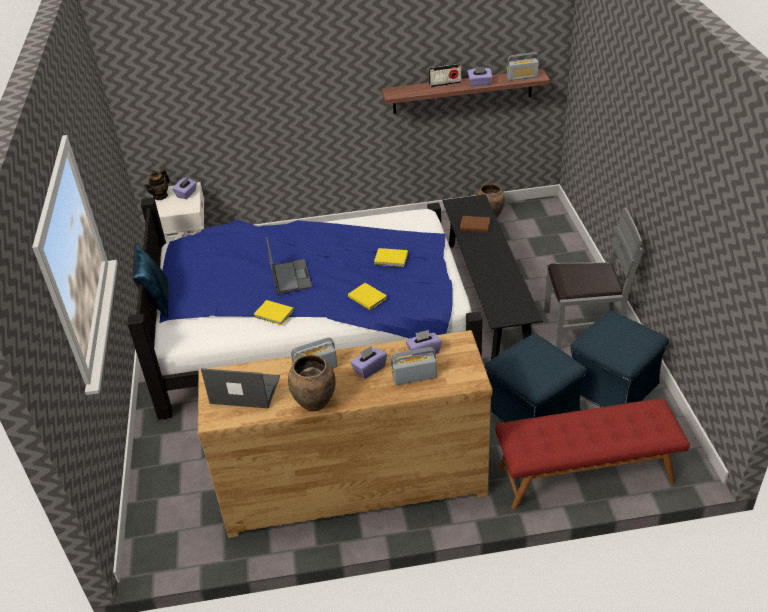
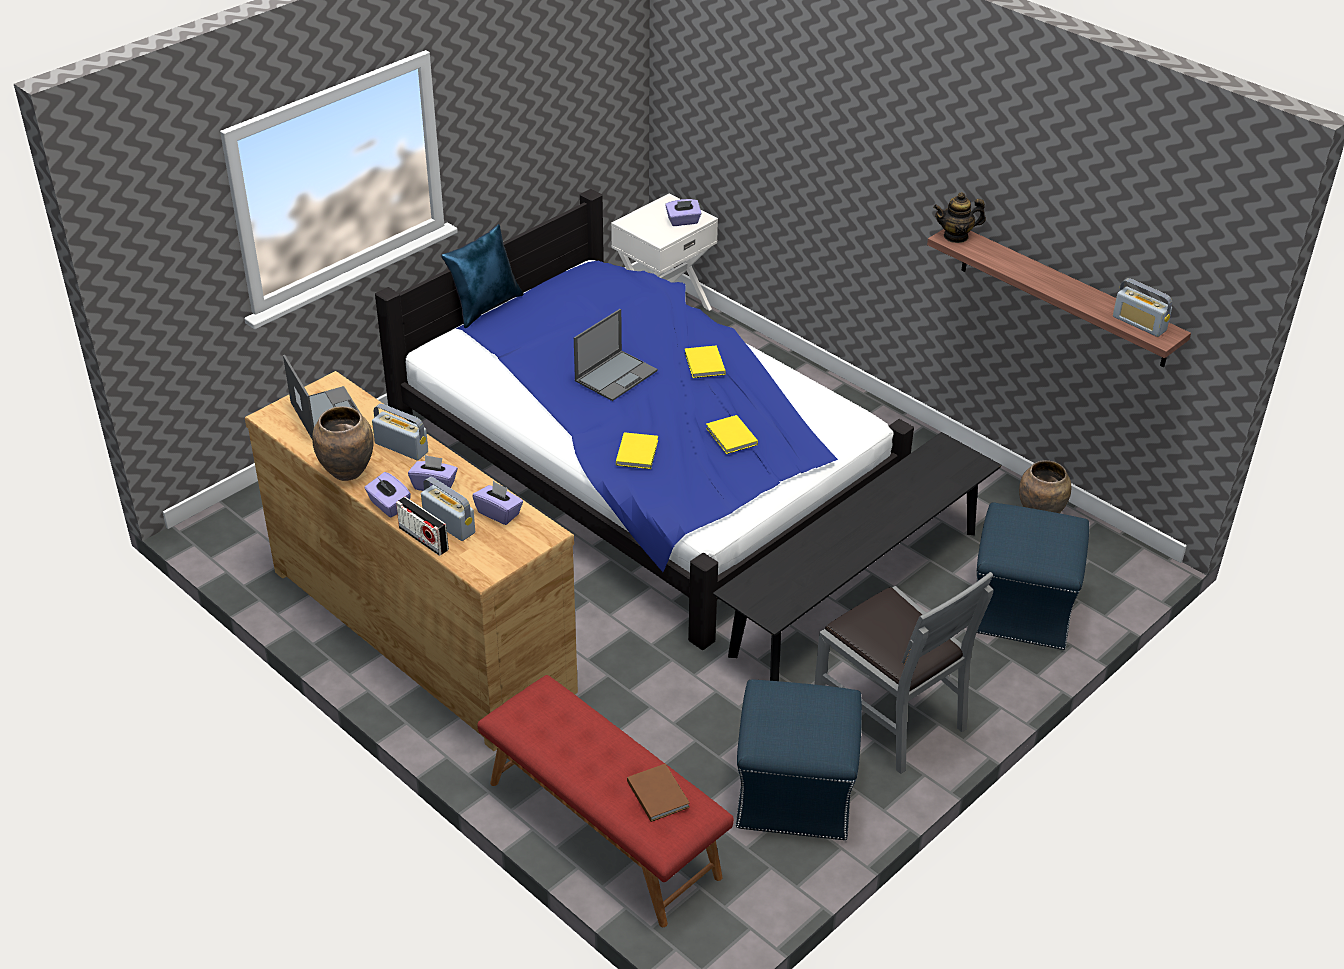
camera: 50 degrees right, 0 degrees up
(160, 196) = (658, 206): teapot -> teapot (956, 236)
(274, 314) = (541, 398): yellow book -> yellow book (704, 364)
(445, 83) = (1032, 266): radio -> radio (423, 539)
(474, 225) = (915, 485): brown book -> brown book (658, 793)
(479, 83) = (1070, 295): purple tissue box -> purple tissue box (388, 505)
(532, 411) = (673, 731): blue ottoman -> blue ottoman (1021, 610)

